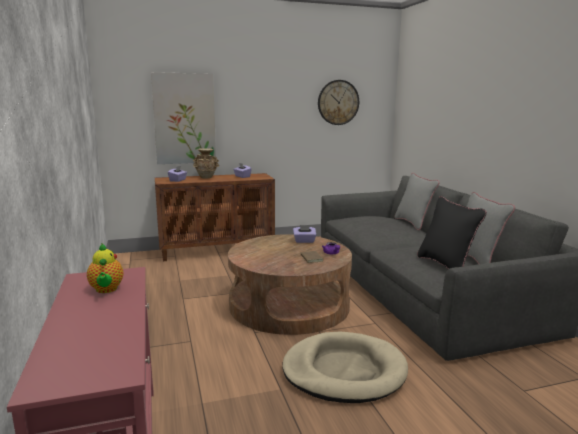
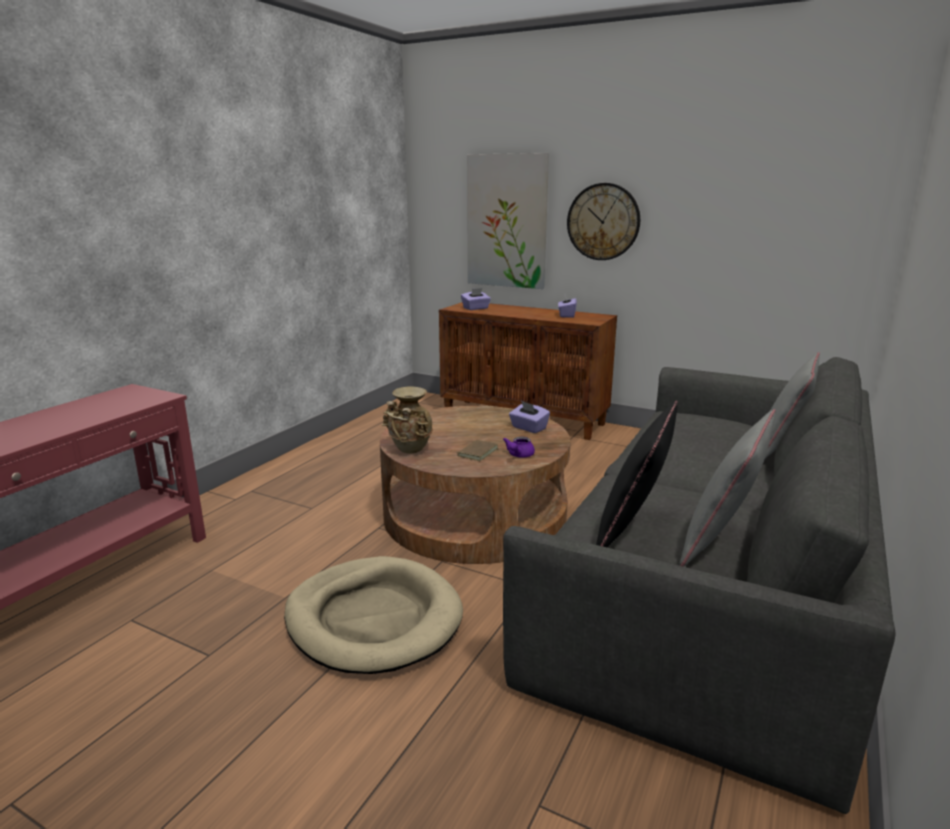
camera: 45 degrees right, 5 degrees up
(106, 290) = (108, 406): teapot -> none
(206, 177) = (518, 310): beige vase -> beige vase (410, 450)
(338, 102) = (768, 199): wall clock -> wall clock (603, 222)

